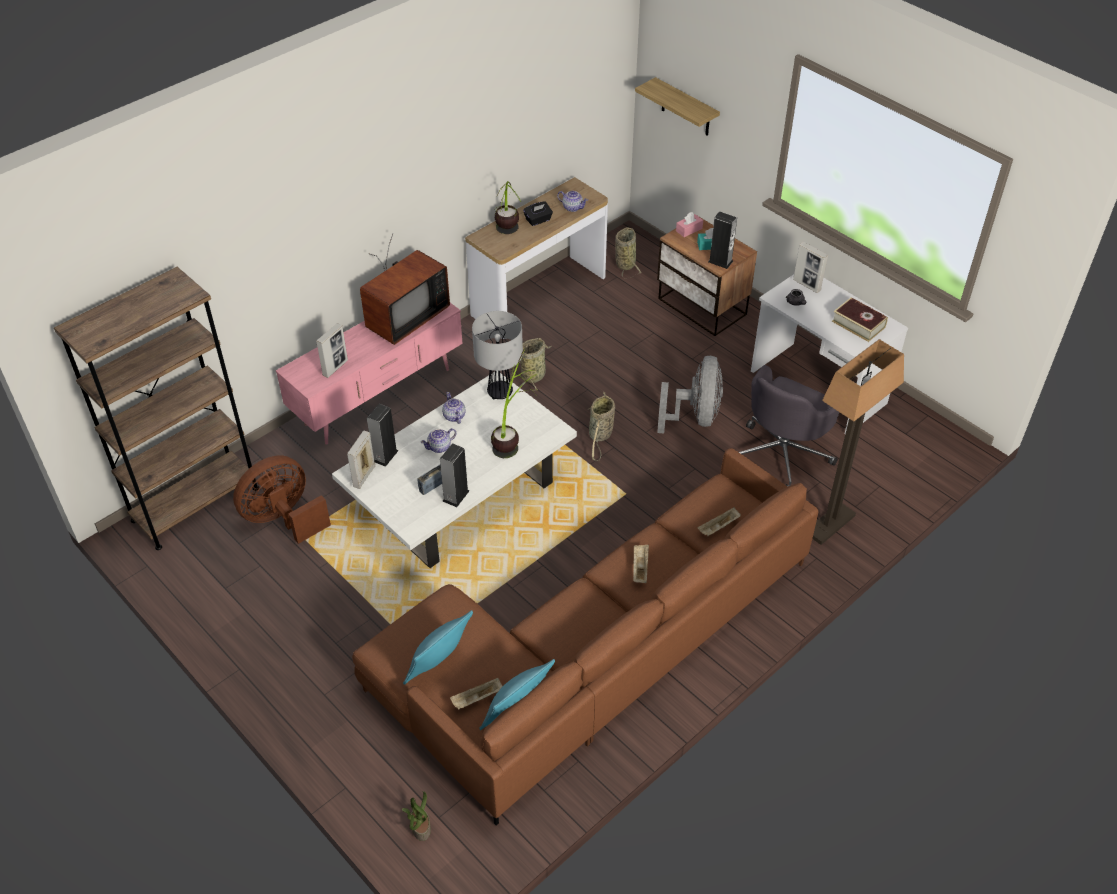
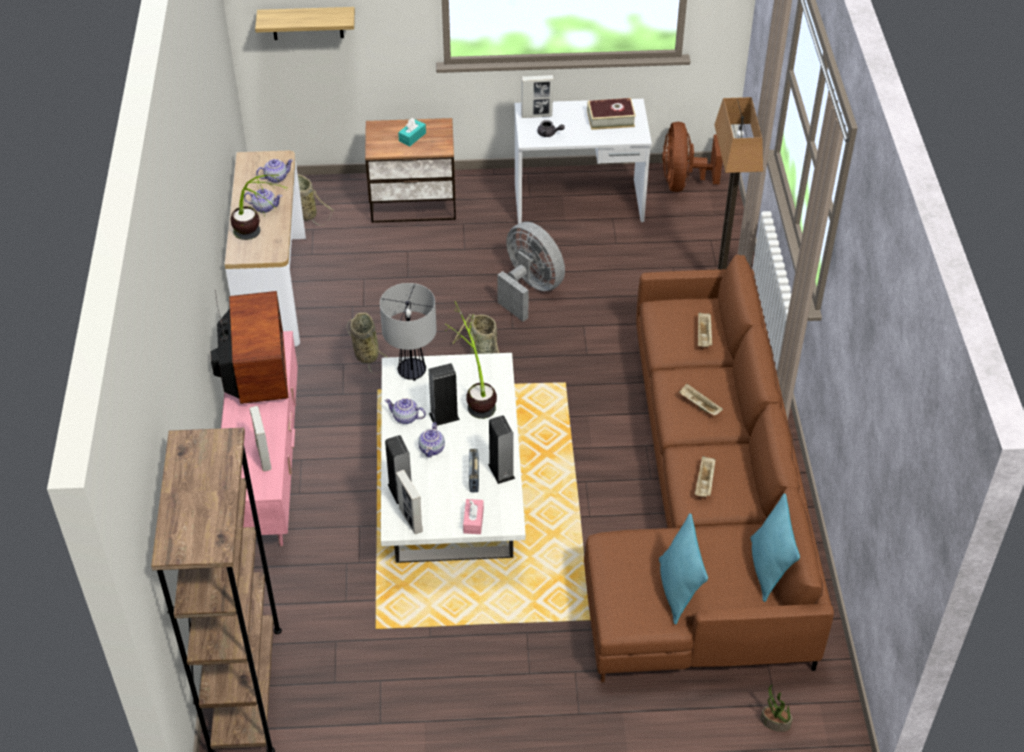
camera: 50 degrees left, 0 degrees up
(284, 518) = (341, 630): brown fan -> brown fan (683, 182)
(477, 699) = (735, 584): beige tray -> beige tray (704, 483)
(538, 220) = (264, 207): black tissue box -> teapot
(689, 230) = (378, 136): pink tissue box -> pink tissue box (473, 521)
(720, 261) = (438, 144): speaker -> speaker (444, 416)
(782, 454) = (623, 268): grey office chair -> none

